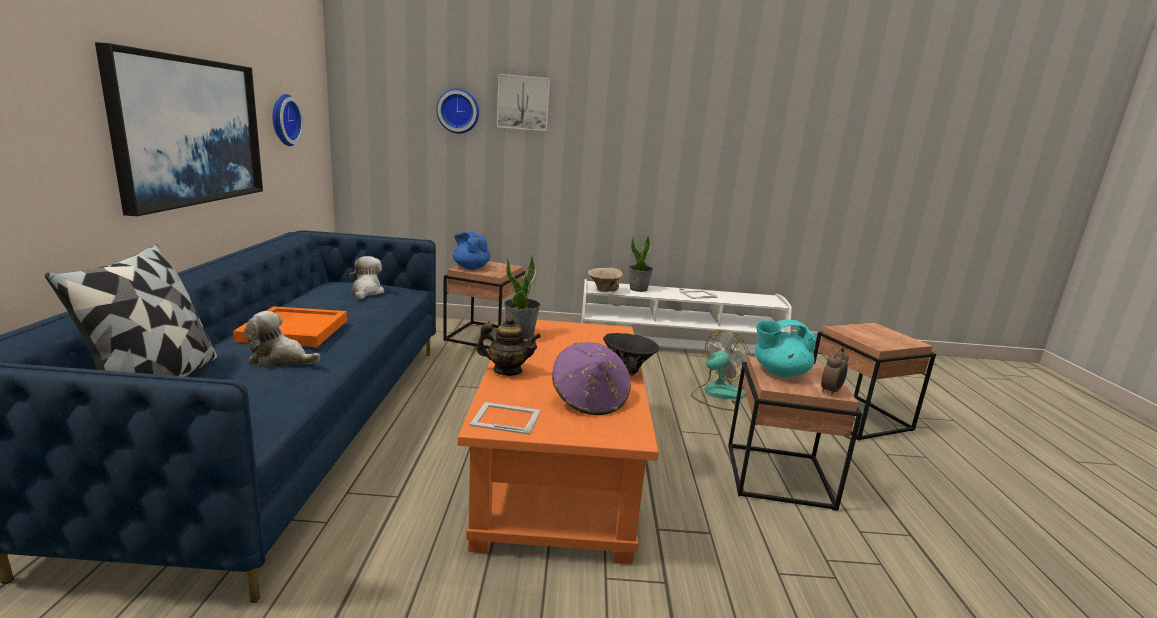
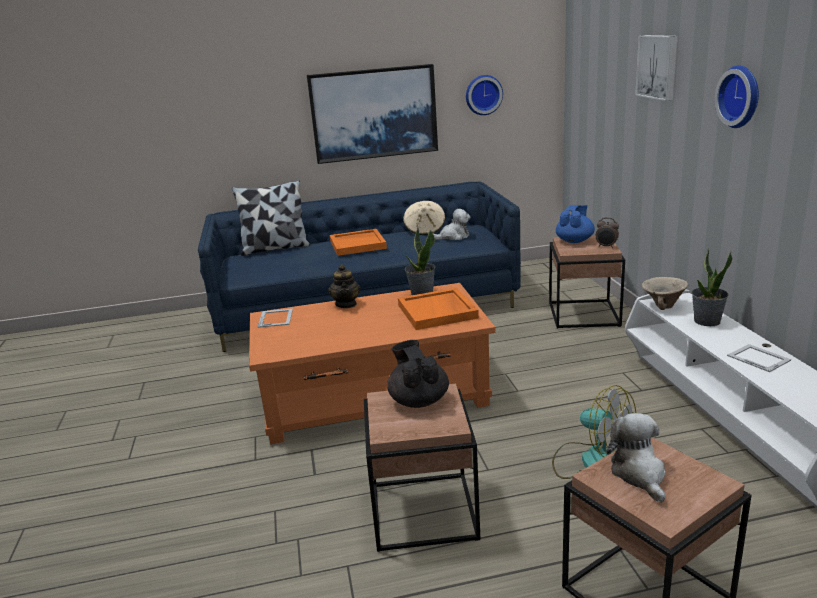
camera: 80 degrees right, 5 degrees up
(280, 359) = (317, 255): plush toy -> plush toy (639, 474)
(318, 295) = (425, 230): none -> beige hat
(458, 111) = (620, 77): wall clock -> wall clock (741, 96)
(579, 337) = (438, 312): none -> orange tray
(590, 400) = (313, 335): purple hat -> none
(628, 370) = (380, 339): black bowl -> none
(779, 372) = (418, 400): turquoise teapot -> black teapot
(831, 391) = (386, 429): alarm clock -> alarm clock (606, 246)

